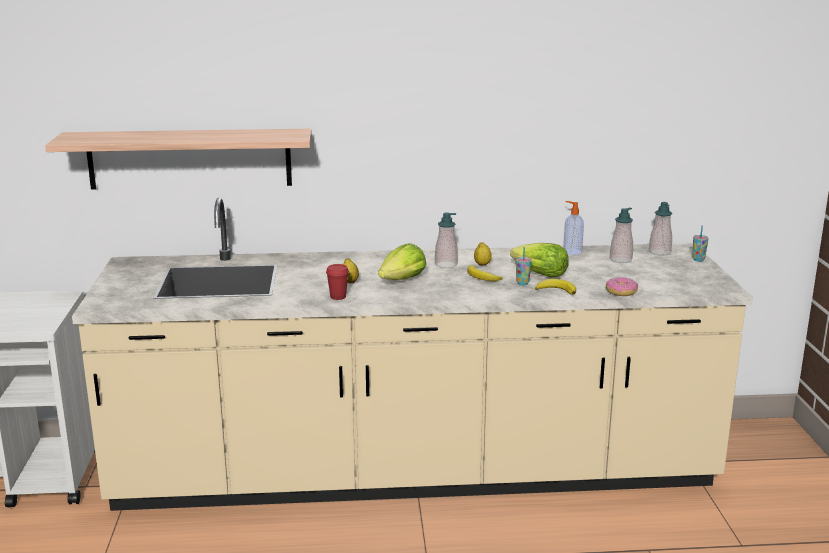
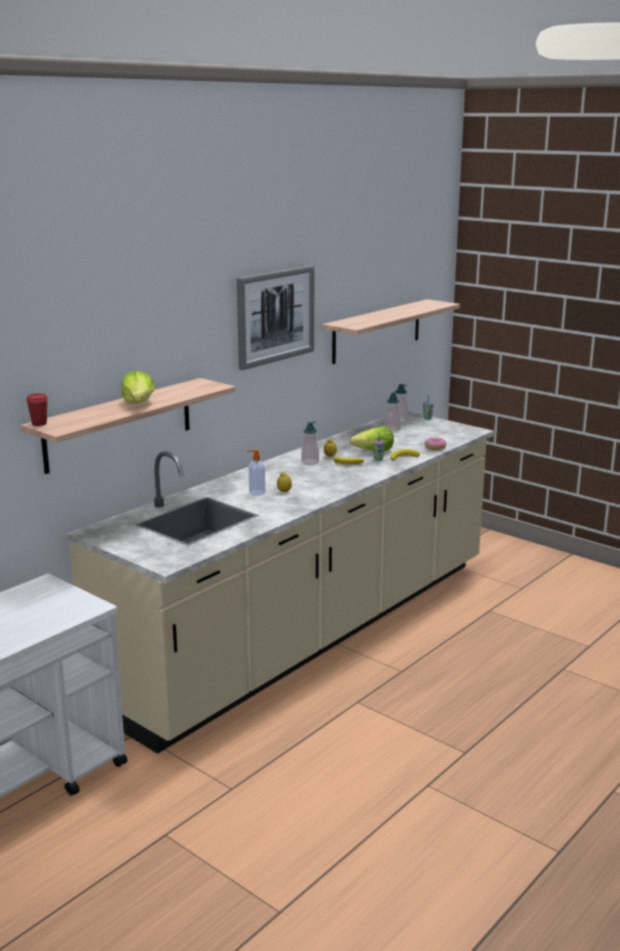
camera: 45 degrees left, 0 degrees up
(338, 297) = (302, 501): red cup -> red cup (39, 423)
(402, 280) = (311, 479): lettuce -> lettuce (139, 404)
(442, 73) = (275, 316): none -> picture
(571, 251) = (356, 433): soap dispenser -> soap dispenser (256, 493)
(648, 123) = (377, 331): none -> shelf

